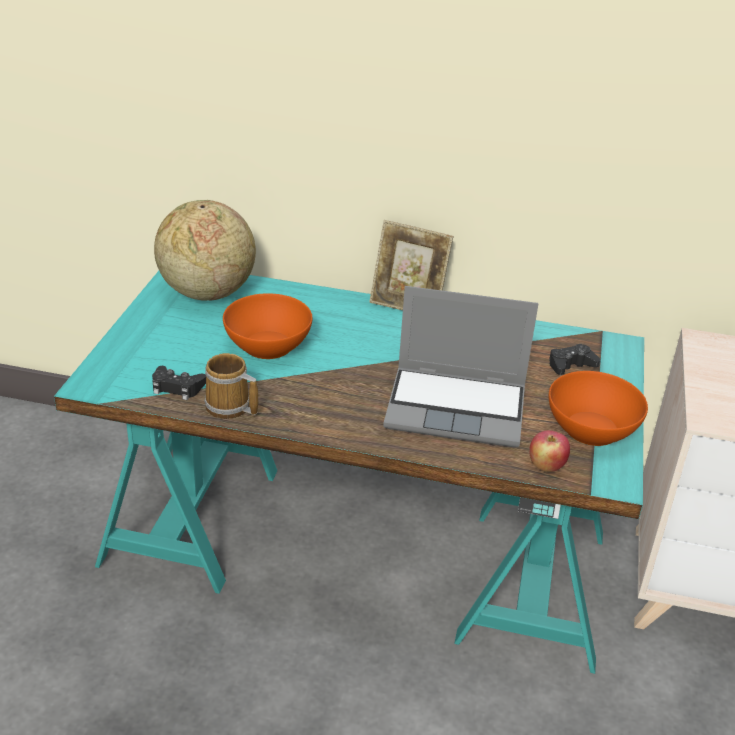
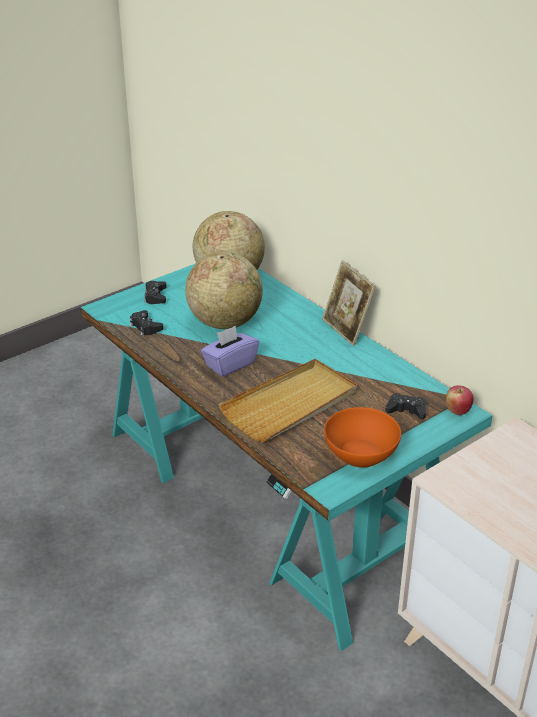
camera: 40 degrees right, 0 degrees up
(142, 346) = (155, 296): none -> black game controller
(229, 407) = (159, 349): mug -> none
(267, 345) = (225, 322): orange bowl -> globe
(336, 391) = (230, 364): none -> purple tissue box
(458, 408) = (290, 404): laptop -> beige tray
(546, 466) = (298, 460): apple -> apple (457, 411)

